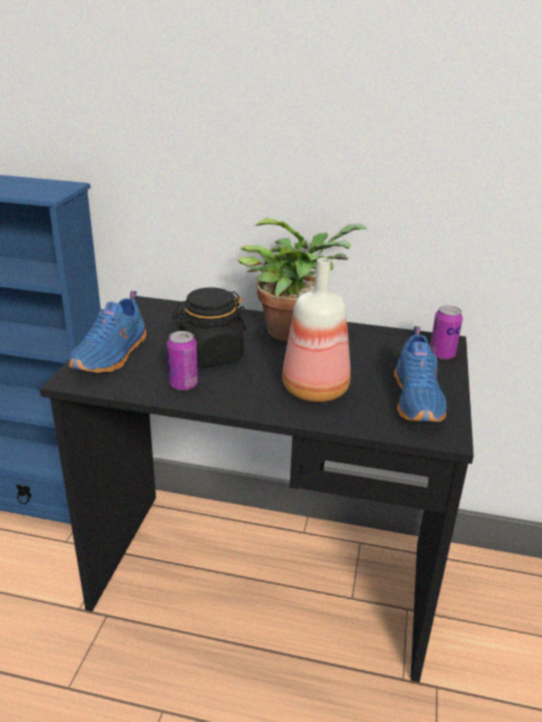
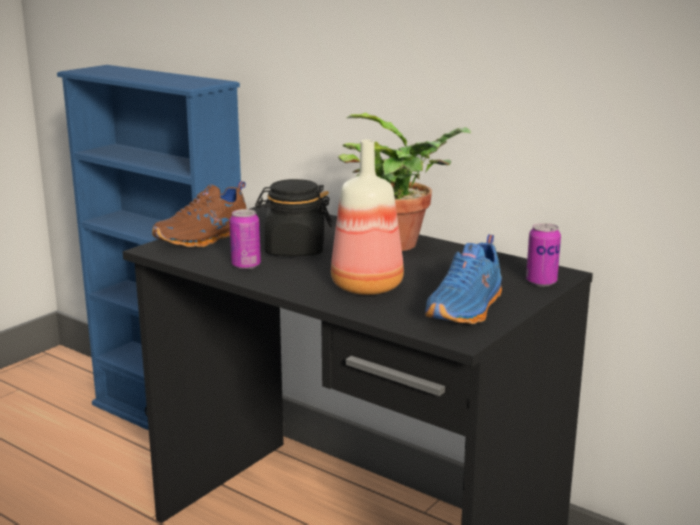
camera: 25 degrees right, 10 degrees down
(112, 355) = (205, 238): blue shoe -> brown shoe

